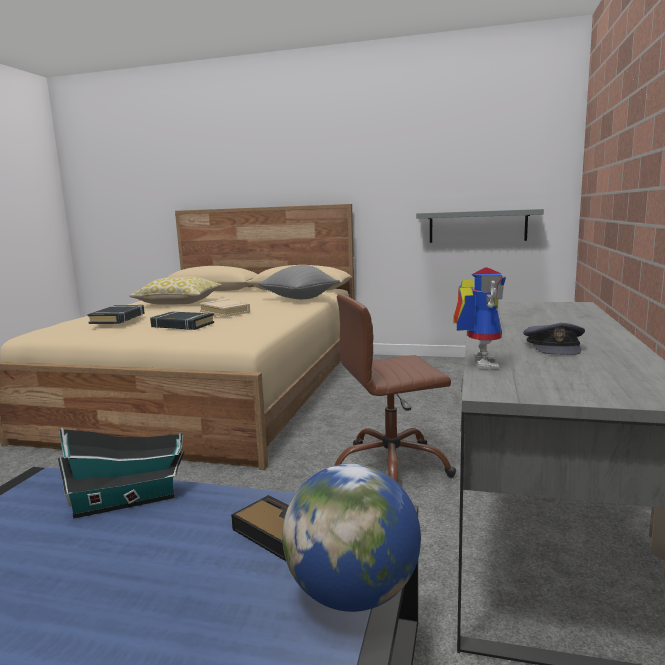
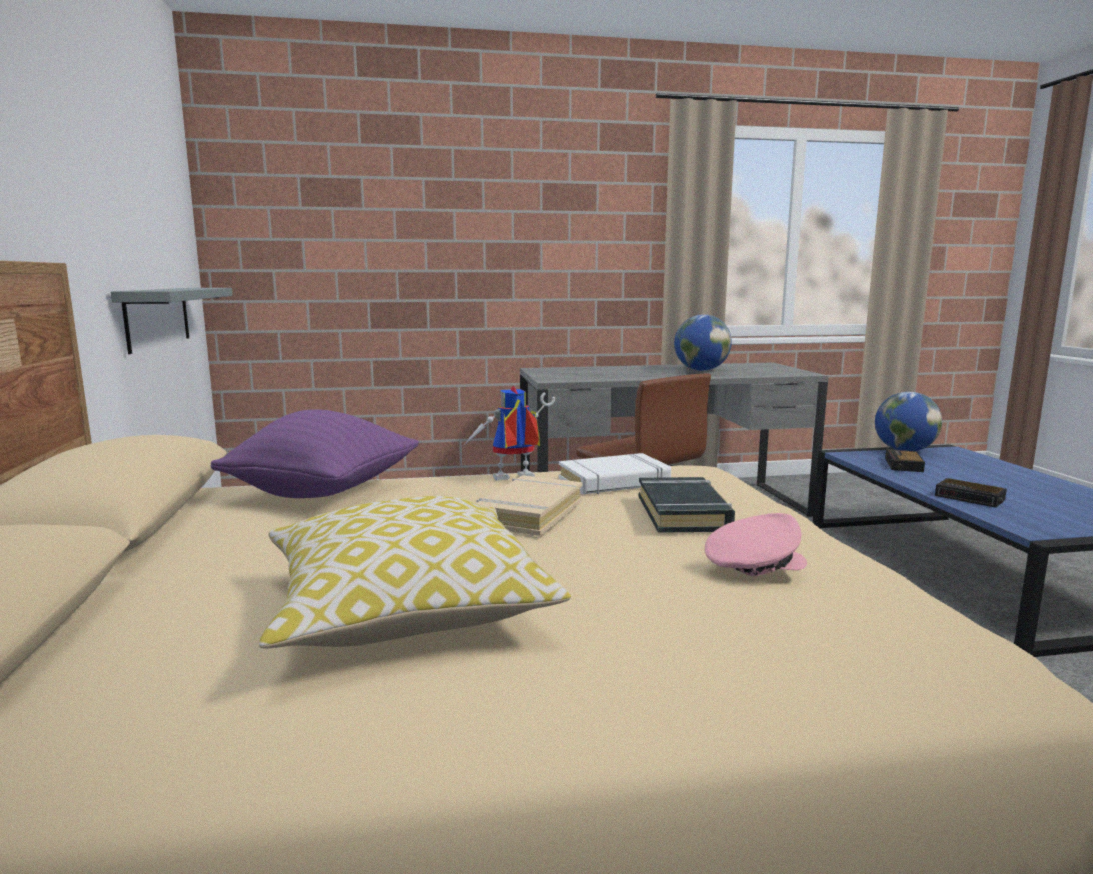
camera: 115 degrees left, 0 degrees up
(118, 319) = (753, 563): black book -> pink cap
(129, 501) = (971, 498): toy house -> alarm clock
(244, 324) = (614, 482): none -> white book
(299, 299) = (323, 493): grey pillow -> purple pillow
(478, 363) = (762, 375): toy robot -> toy robot (511, 479)
(554, 347) = (701, 370): grey cap -> globe

